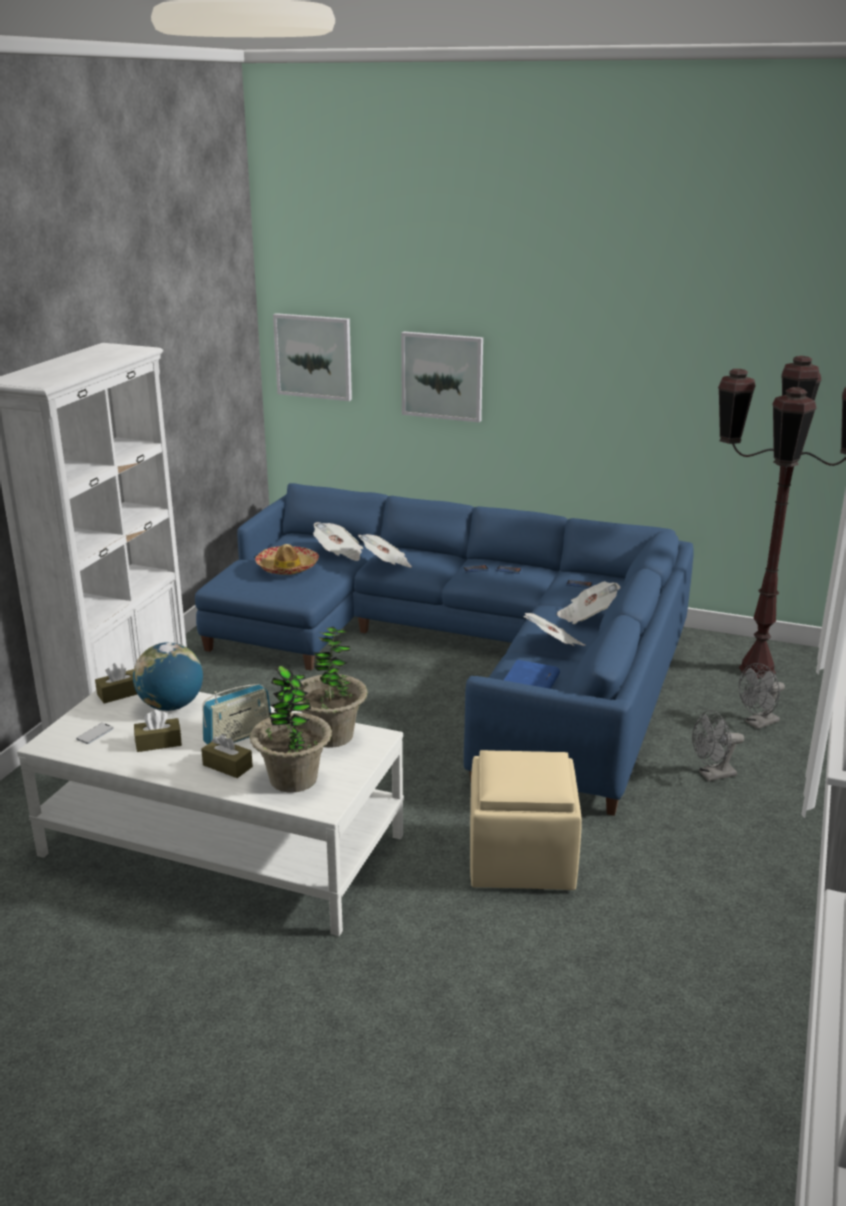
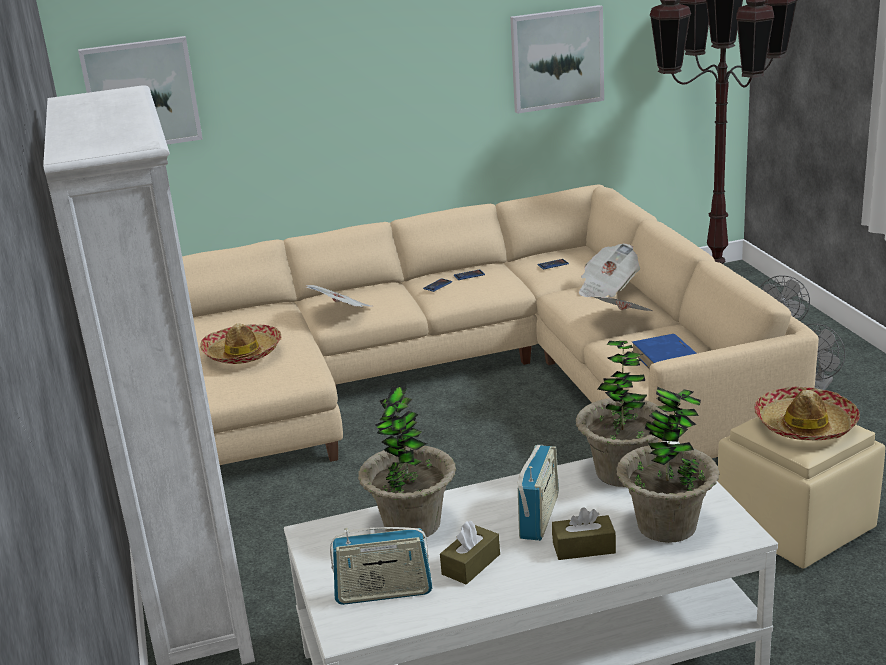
camera: 35 degrees left, 0 degrees up
(95, 734) = (383, 593): phone -> radio
(120, 693) = (329, 541): brown tissue box -> none
(171, 706) = (412, 524): globe -> potted plant
(339, 554) = (271, 322): newspaper -> none
(442, 376) = (315, 81): picture -> picture (557, 58)
(466, 653) = (465, 380): blue sofa -> beige sofa
(526, 770) = (804, 425): none -> hat

